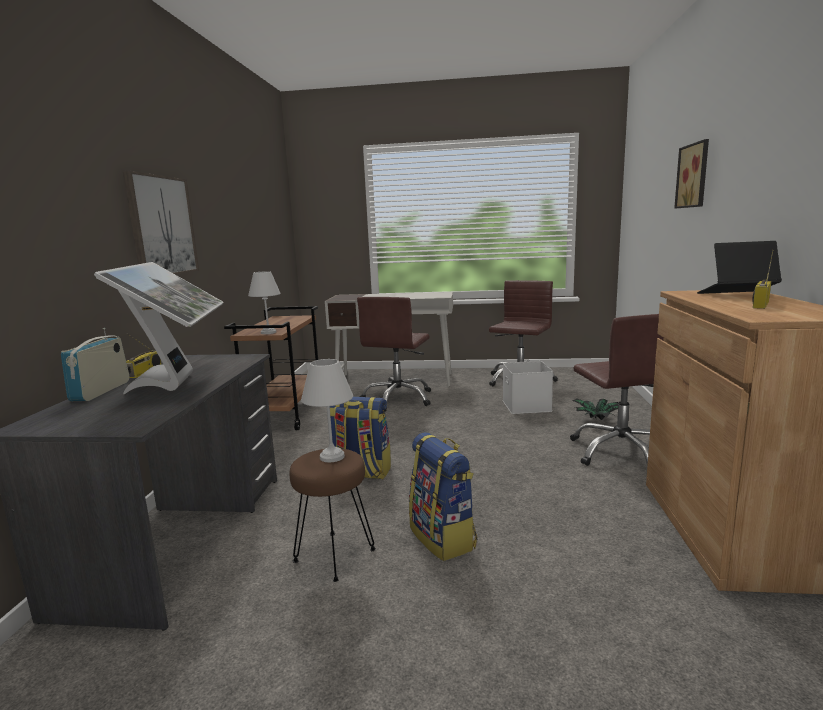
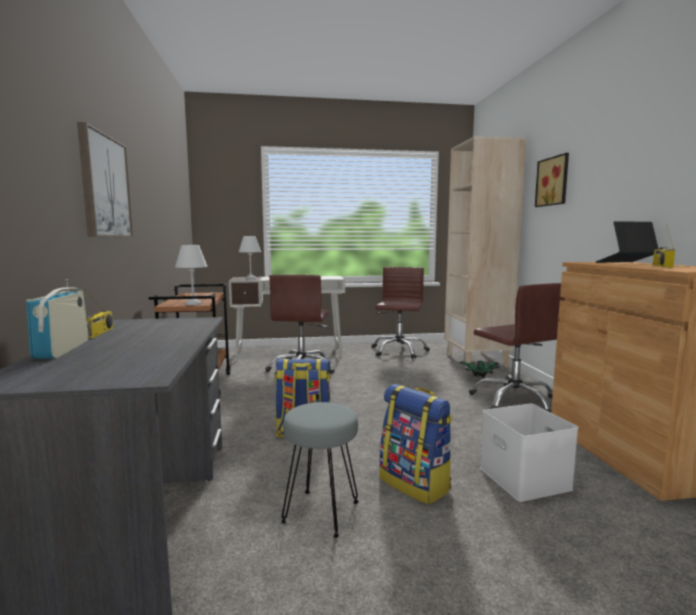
camera: 15 degrees left, 5 degrees down
(179, 382) = (152, 339): monitor -> none
(331, 456) = (322, 409): white table lamp -> white table lamp (250, 279)
(335, 556) = (322, 513): brown stool -> grey stool
(527, 406) = (417, 370): white storage box -> white storage box (526, 479)
(609, 397) = (476, 360): none -> beige bookcase

